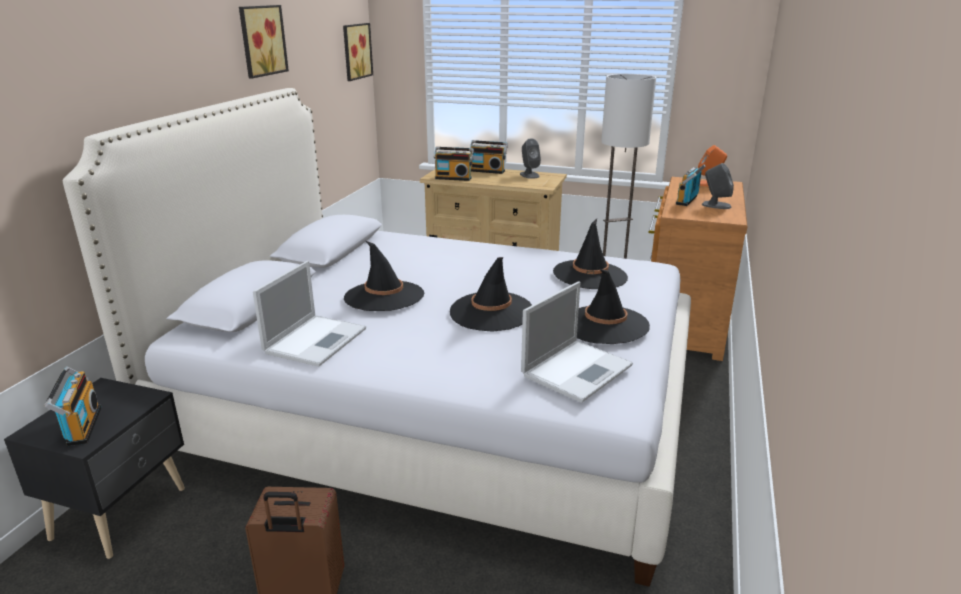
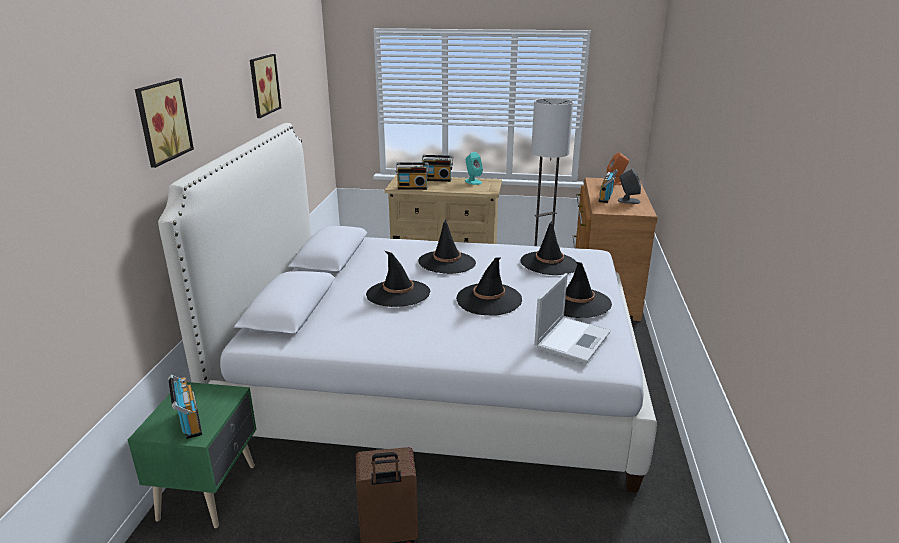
camera: 10 degrees left, 0 degrees up
(123, 512) = (210, 491): black nightstand -> green nightstand
(316, 340) = (362, 334): laptop -> none
(355, 51) = (318, 83): picture -> picture (161, 121)
(462, 265) = (447, 262): none -> black hat
(529, 175) = (473, 181): grey speaker -> turquoise speaker

